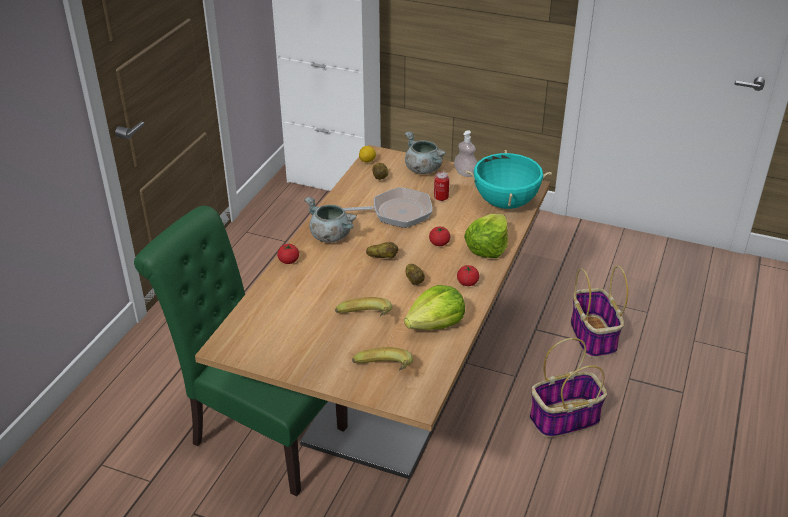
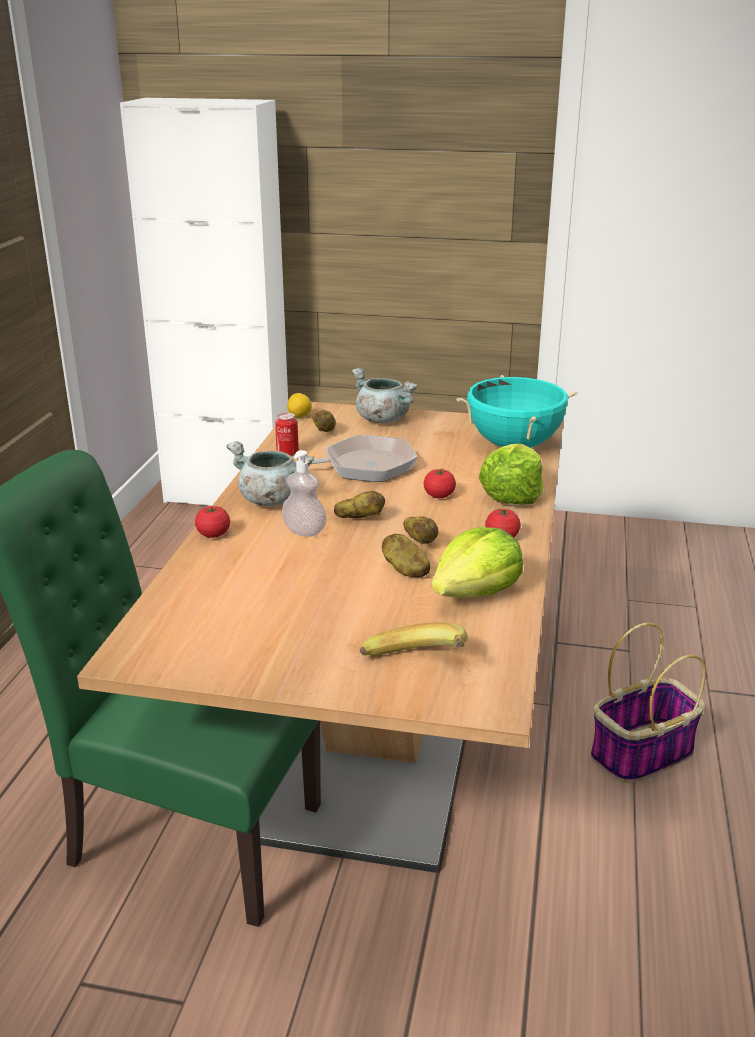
camera: 10 degrees left, 10 degrees down
(365, 321) = (361, 599): banana -> none
(398, 302) = (404, 570): none -> potato
(441, 198) = (420, 446): can -> can (287, 453)
(465, 173) = (443, 419): soap dispenser -> soap dispenser (304, 531)
(593, 337) = (638, 643): basket -> none

